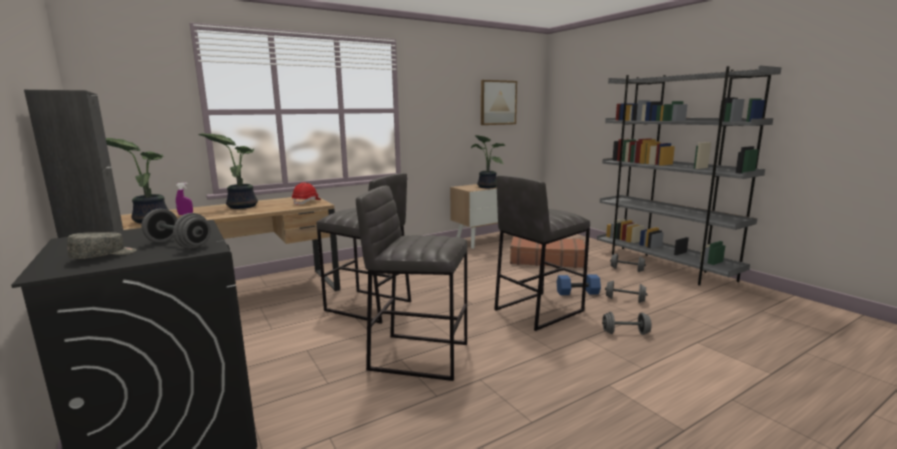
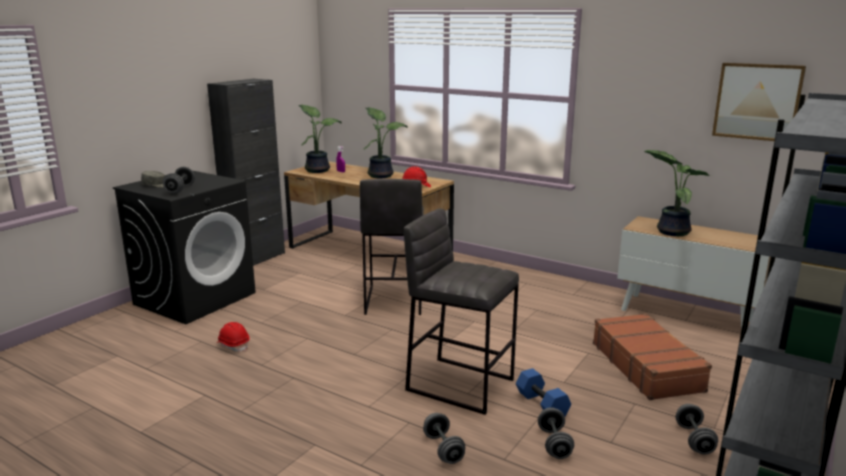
camera: 65 degrees right, 5 degrees up
(368, 410) = (233, 345): none -> red hard hat
(418, 355) = (318, 343): grey stool -> none

